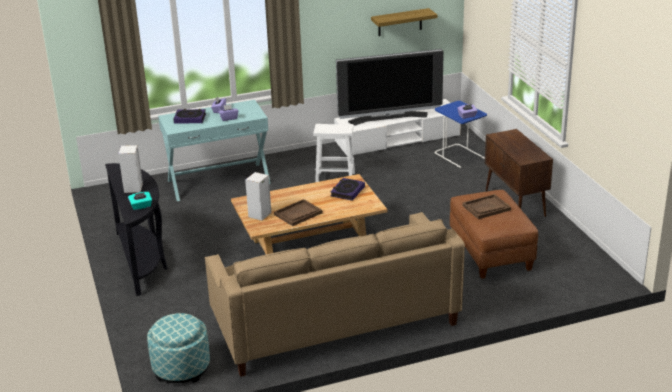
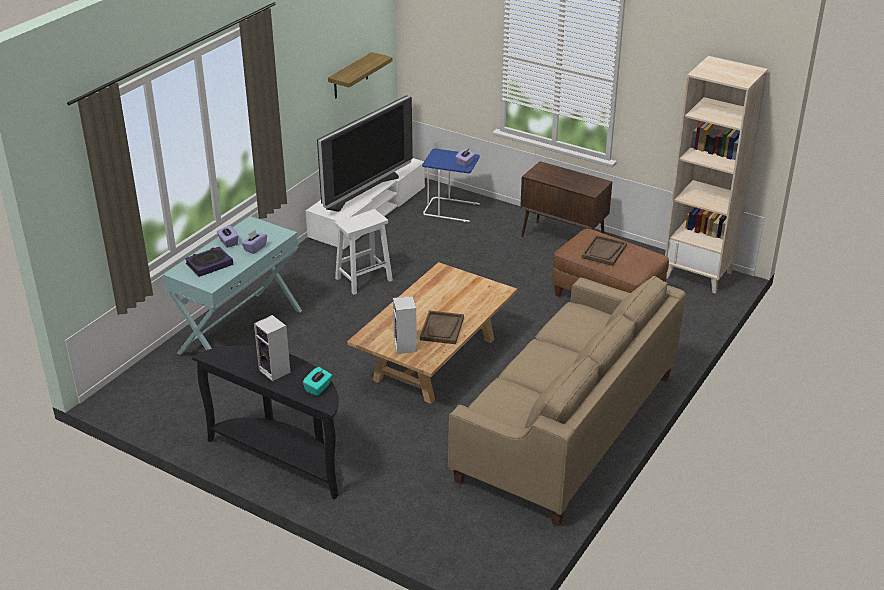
camera: 40 degrees left, 5 degrees up
(181, 368) = (491, 549): ottoman -> none
(347, 191) = (455, 285): book -> none
(593, 266) = (699, 275): none -> beige bookcase

